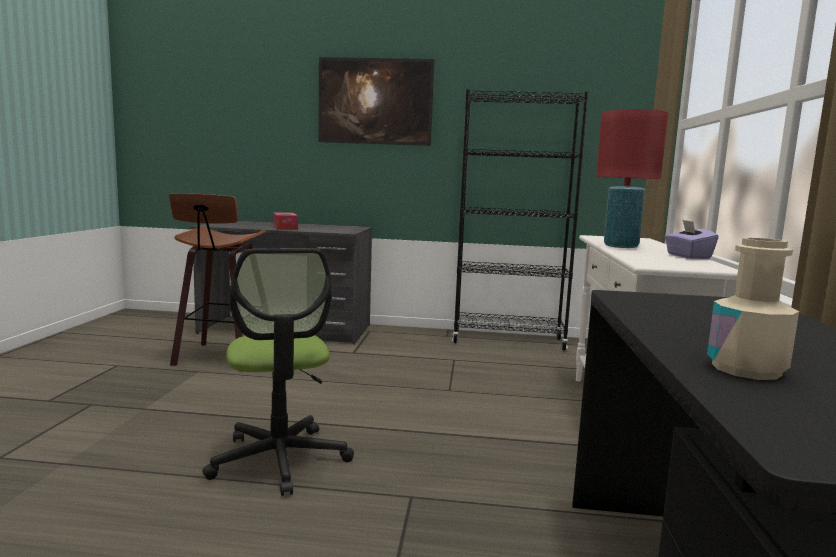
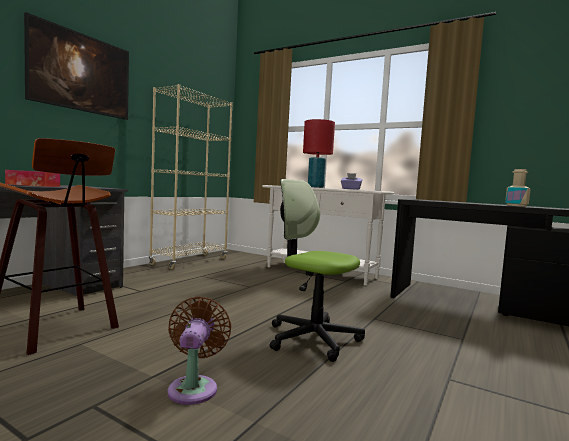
camera: 65 degrees left, 5 degrees down
(126, 427) = (194, 387): none -> brown fan
(280, 460) = (313, 338): office chair -> office chair turned 150 degrees counterclockwise
(508, 341) = (190, 261): black bookcase -> beige bookcase

